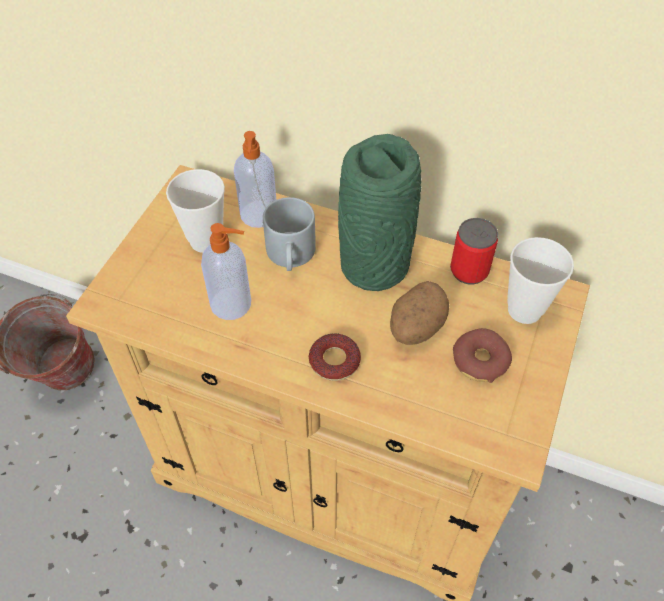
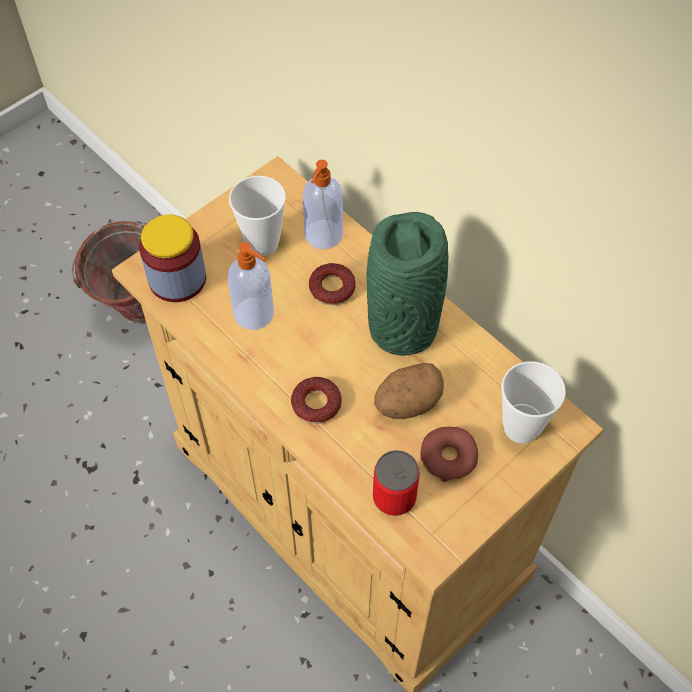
camera: 25 degrees right, 5 degrees up
(139, 300) = (177, 279): none -> jar
(291, 255) = (332, 288): grey mug -> donut
(469, 271) = (491, 368): can -> can (394, 497)

